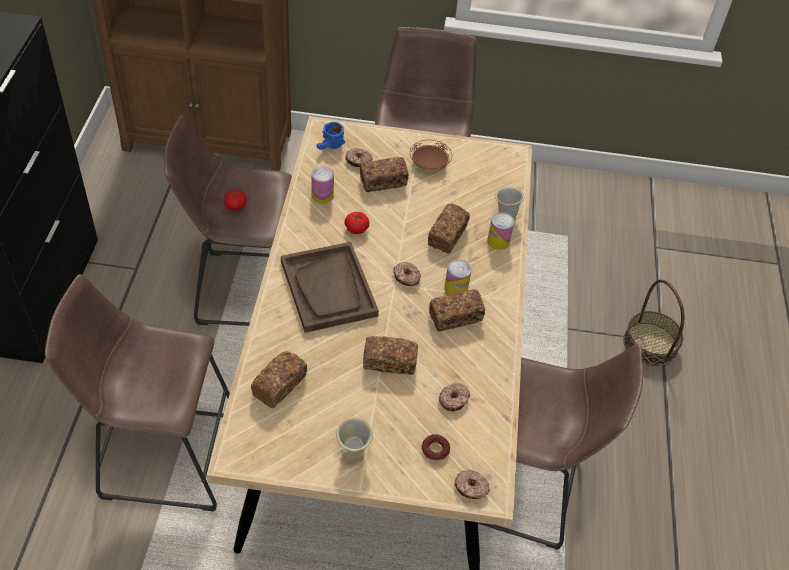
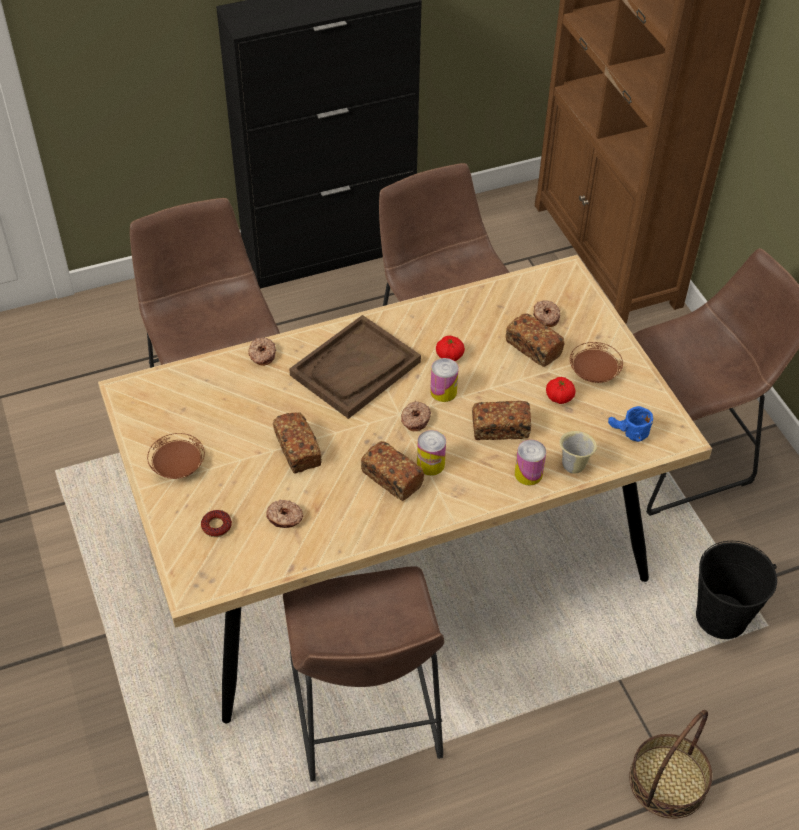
camera: 65 degrees right, 0 degrees up
(236, 206) = (447, 278): tomato -> tomato (559, 397)
(279, 385) = (218, 385): bread -> none
(322, 195) = (473, 312): can -> can (443, 392)
(330, 147) = (545, 288): blue mug -> blue mug (627, 434)
(353, 451) = (178, 467): beige mug -> brown plate
(471, 488) = (189, 570): donut -> donut (262, 355)
(549, 254) = (721, 617): none -> black bucket

